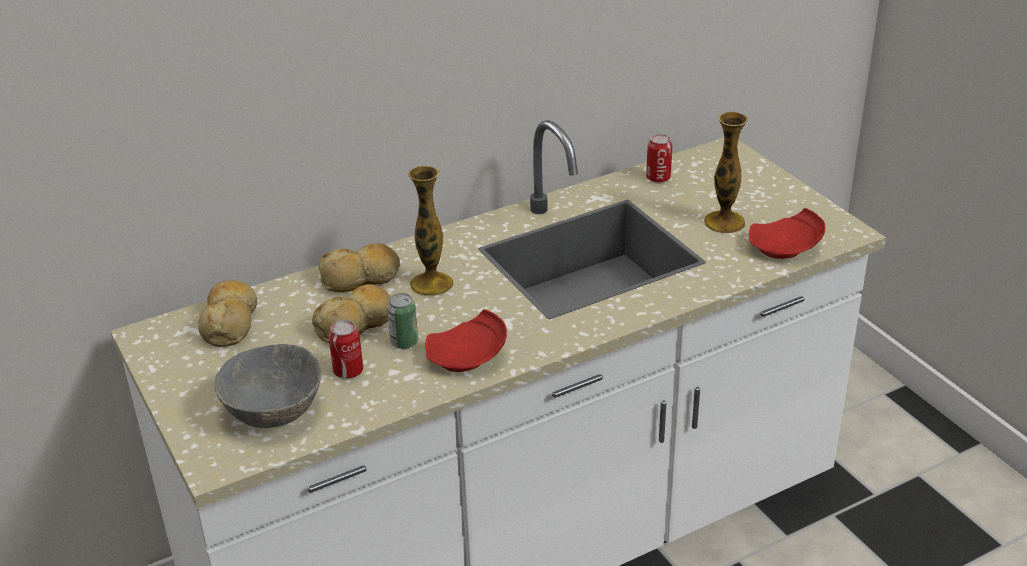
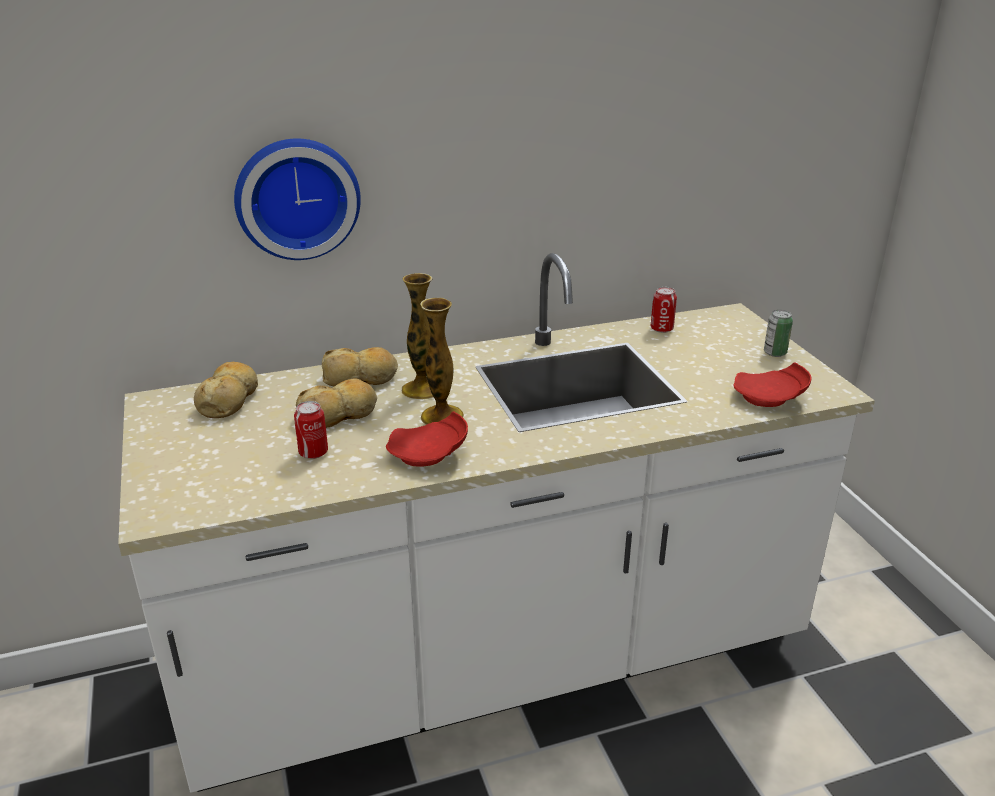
camera: 10 degrees right, 5 degrees down
(274, 413) = (229, 479): grey bowl -> none
(278, 97) = (297, 197): none -> wall clock
(404, 342) = (375, 434): can -> can (775, 353)
(724, 222) = (714, 370): vase -> vase (442, 416)

